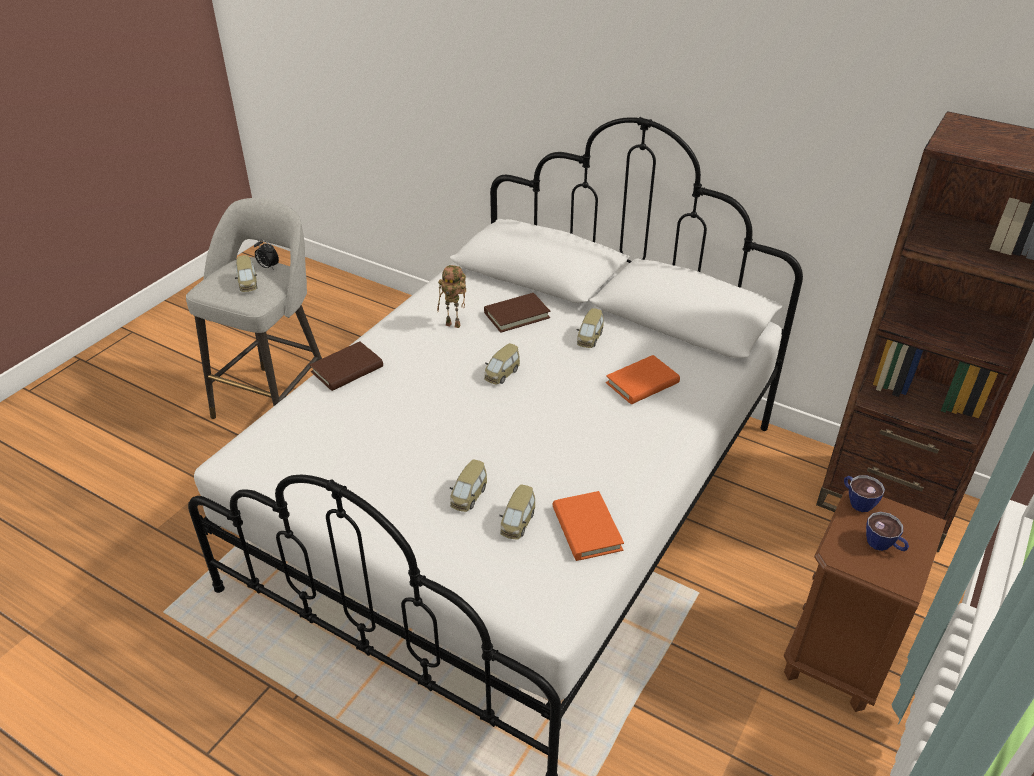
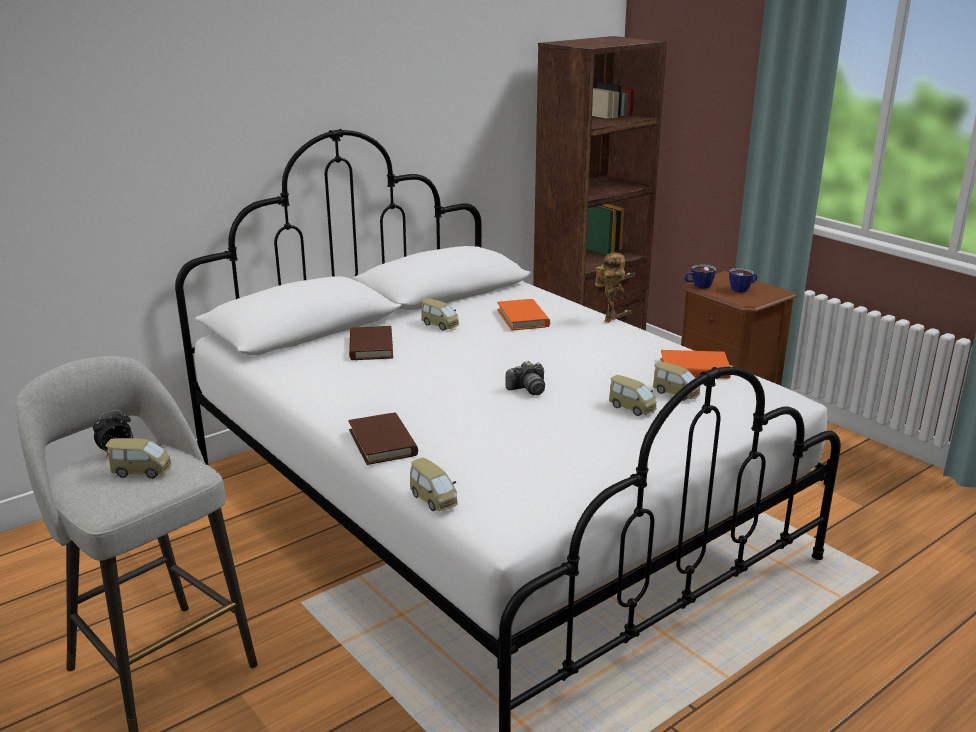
camera: 70 degrees left, 15 degrees down
(454, 324) = (355, 376): toy robot -> toy robot (609, 319)
(477, 422) = (528, 389): none -> camera
(501, 374) = (462, 368): toy car -> toy car (434, 499)

